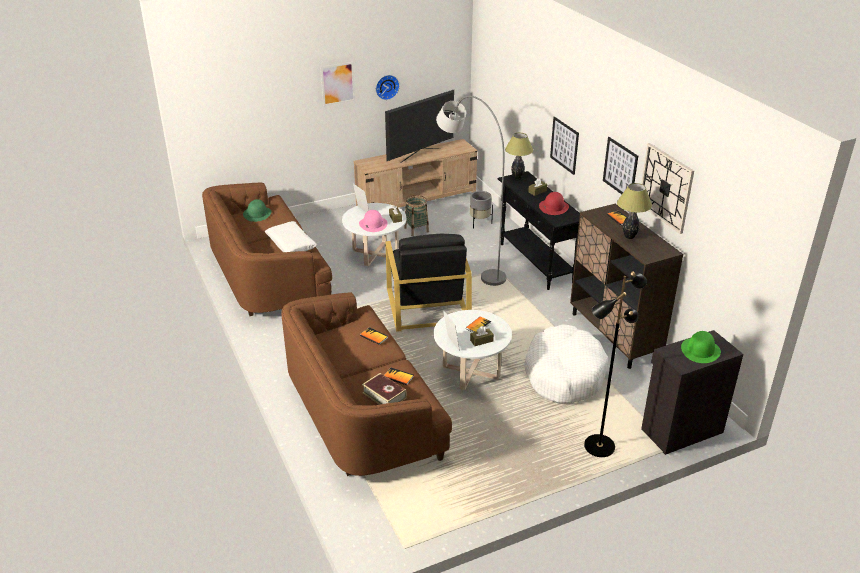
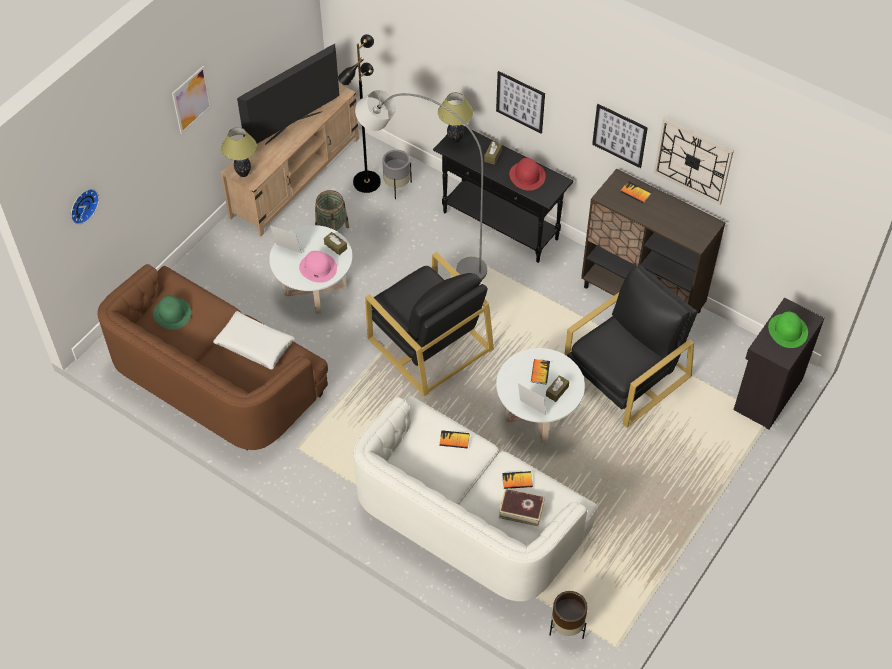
camera: 30 degrees left, 20 degrees up
(362, 412) = (468, 518): brown sofa -> white sofa
(374, 514) = (566, 628): none -> brown planter
(386, 86) = (240, 69): wall clock -> wall clock (82, 205)
(420, 155) = (294, 128): television -> television turned 150 degrees counterclockwise
(564, 374) = (625, 374): white dog bed -> black armchair
(599, 446) = (708, 448): black floor lamp -> black floor lamp (366, 182)
(629, 236) = (662, 217): table lamp -> table lamp (243, 173)

